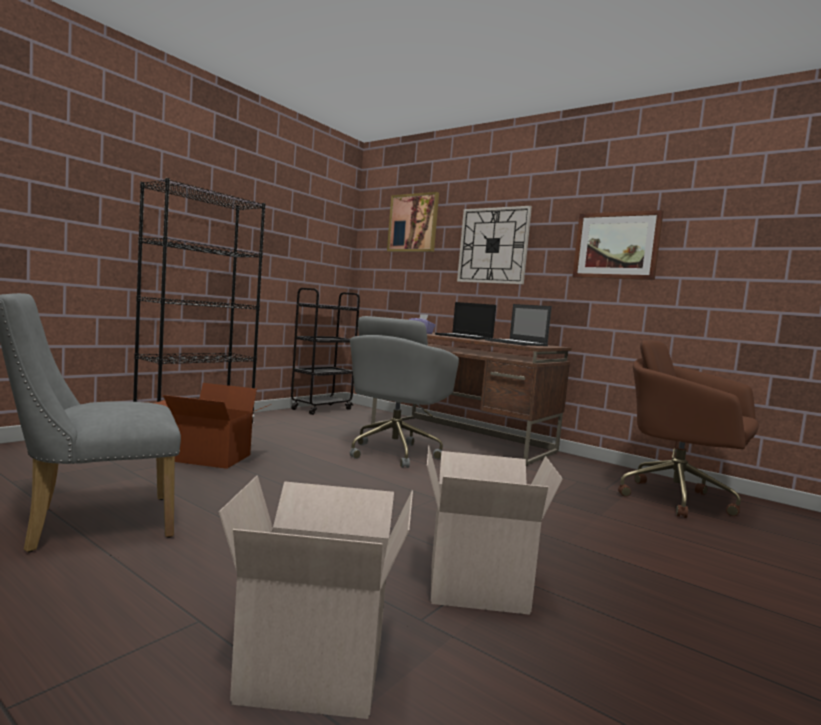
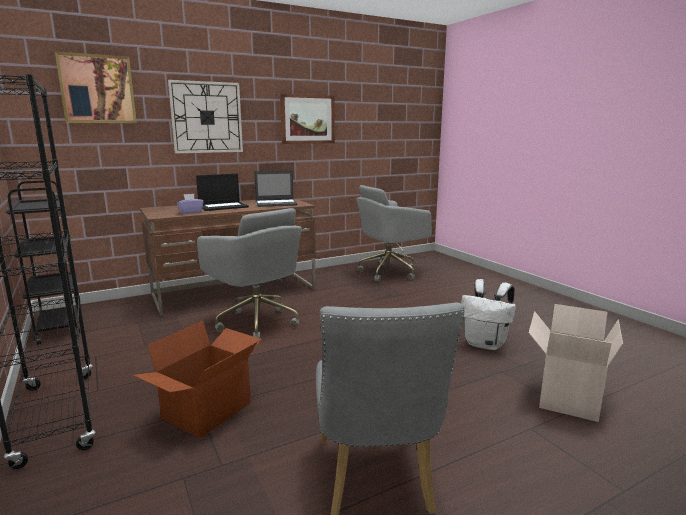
camera: 65 degrees left, 10 degrees up
(479, 585) = (486, 344): cardboard box -> white backpack
(680, 501) = (390, 272): brown office chair -> grey office chair

